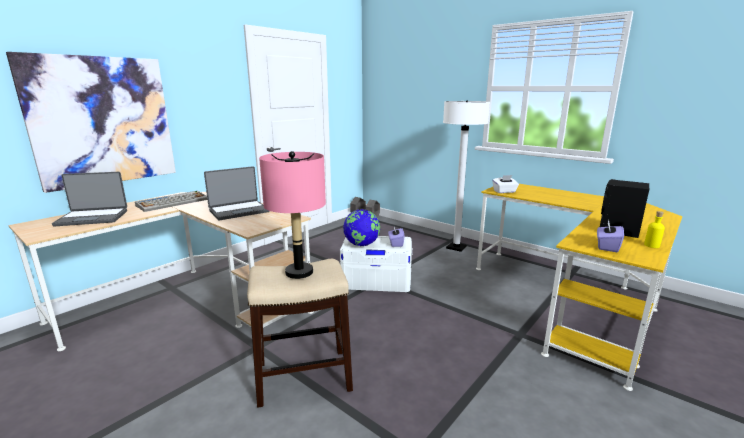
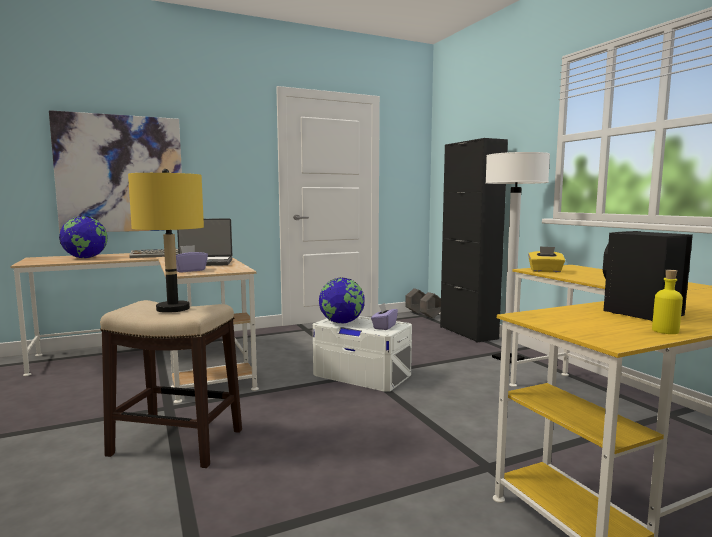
camera: 25 degrees right, 10 degrees down
(93, 218) = (86, 258): laptop -> globe
(299, 272) = (173, 309): pink table lamp -> yellow table lamp
(411, 229) = (468, 333): none -> black cabinet
(504, 191) = (545, 271): white tissue box -> yellow tissue box
(607, 246) = (576, 323): purple tissue box -> purple tissue box (189, 270)

